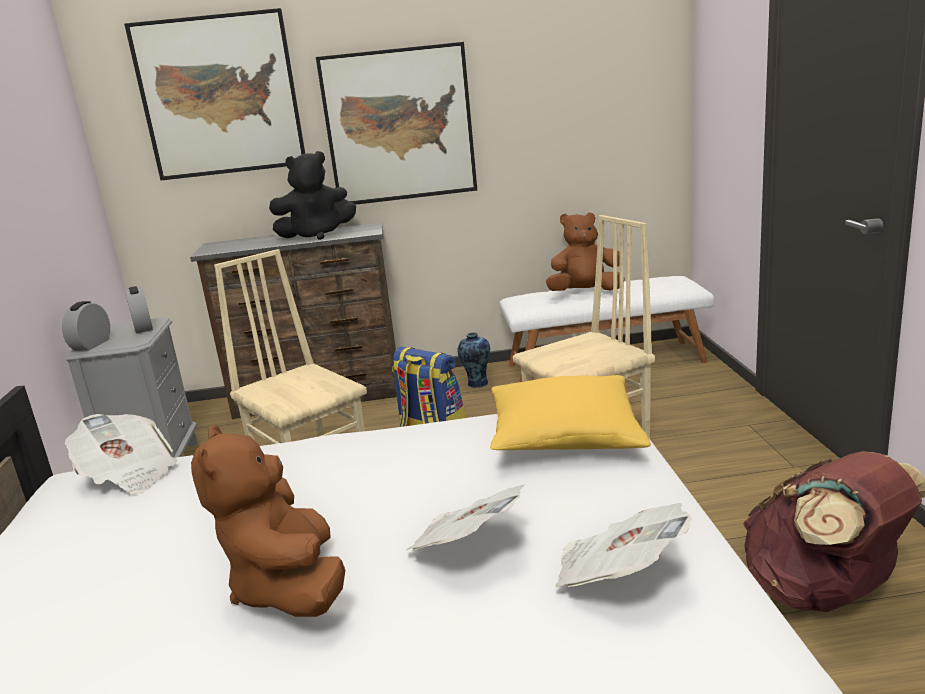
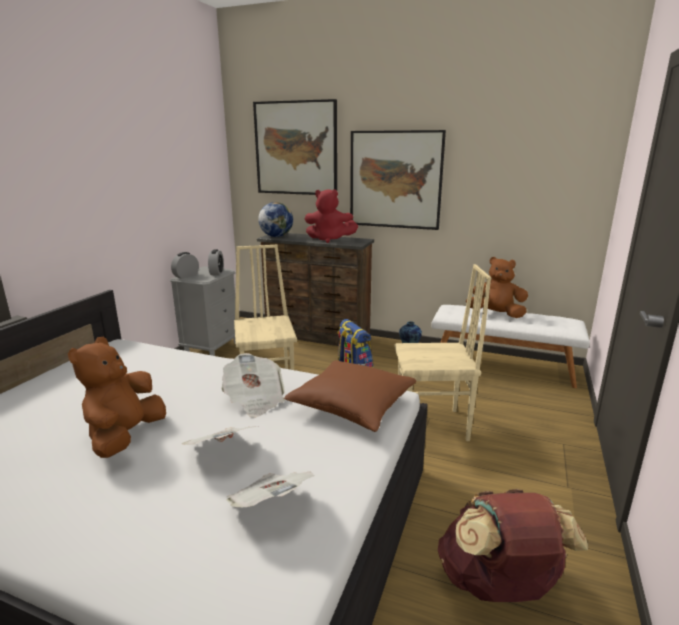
camera: 25 degrees right, 0 degrees up
(128, 475) = (139, 350): newspaper -> newspaper (254, 400)
(220, 248) = (276, 236): none -> globe
(316, 235) = (329, 239): black plush toy -> red plush toy
(564, 436) = (352, 406): yellow pillow -> brown pillow

